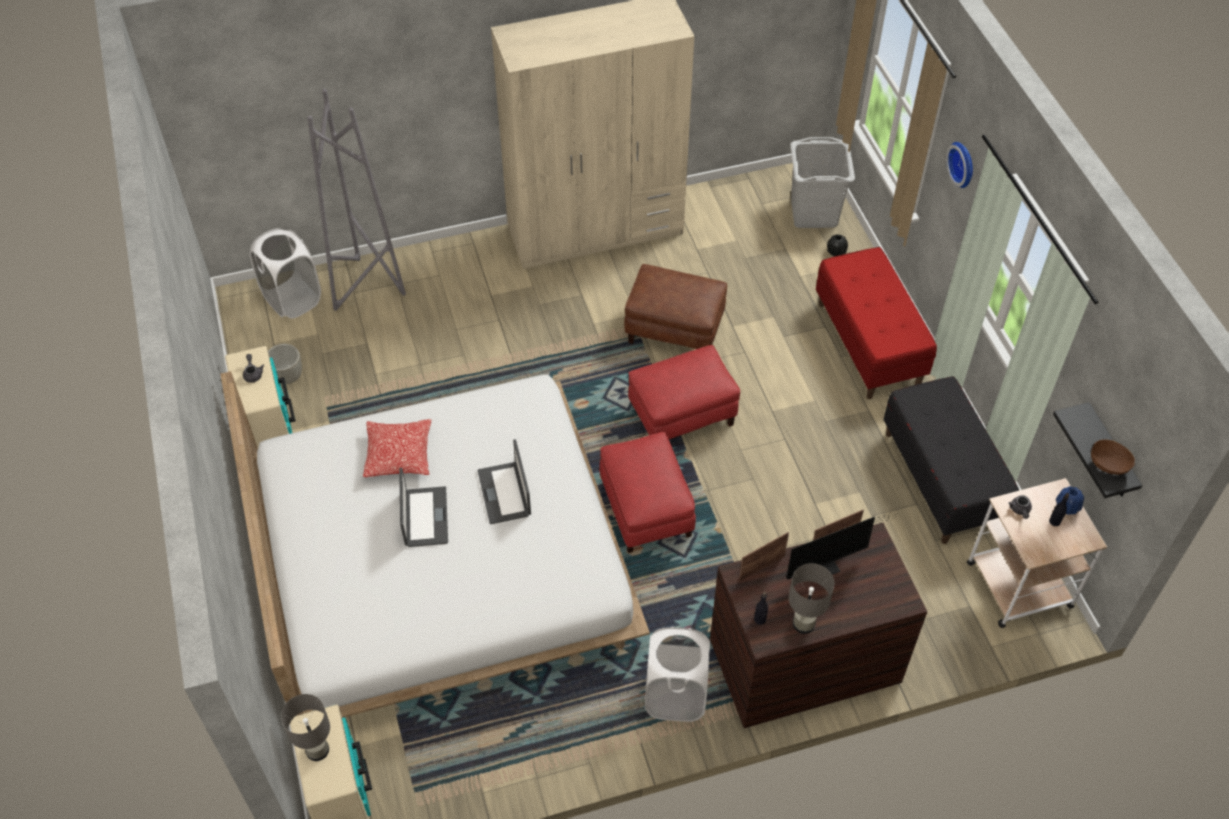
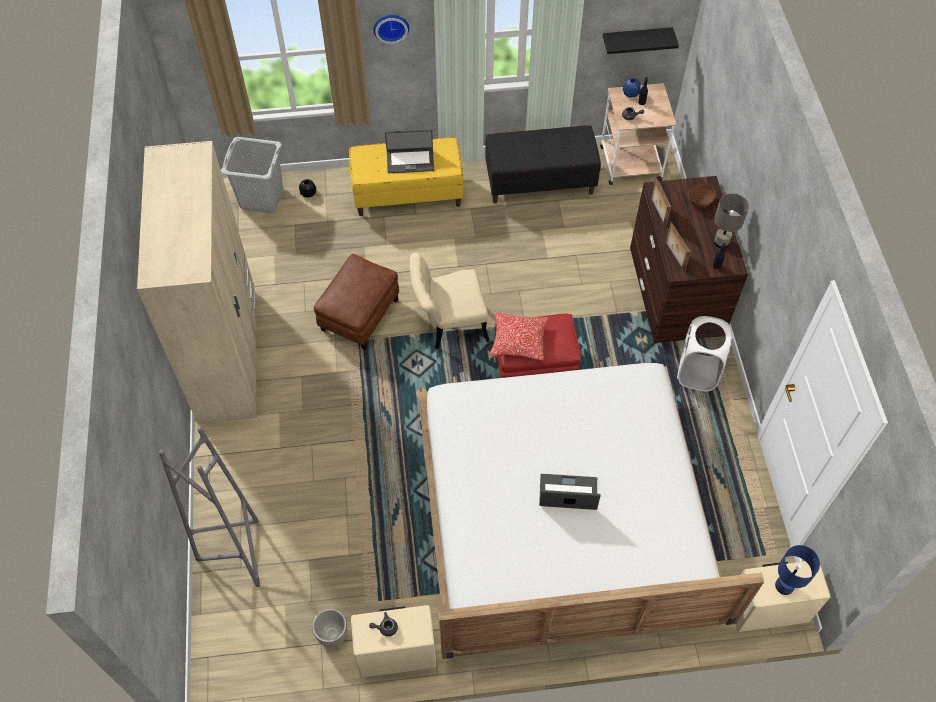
camera: 80 degrees left, 5 degrees up
(292, 299) = (231, 627): white laundry basket -> none
(318, 750) = (784, 585): grey table lamp -> blue table lamp
(399, 455) = (499, 508): pillow -> pillow (518, 341)
(505, 493) = (552, 431): laptop -> laptop (410, 161)
(682, 414) = (448, 324): red ottoman -> beige chair
(828, 565) = (676, 219): monitor -> none
(869, 344) = (408, 194): red bench -> yellow bench
(1108, 464) = (655, 37): brown bowl -> brown bowl (700, 201)

